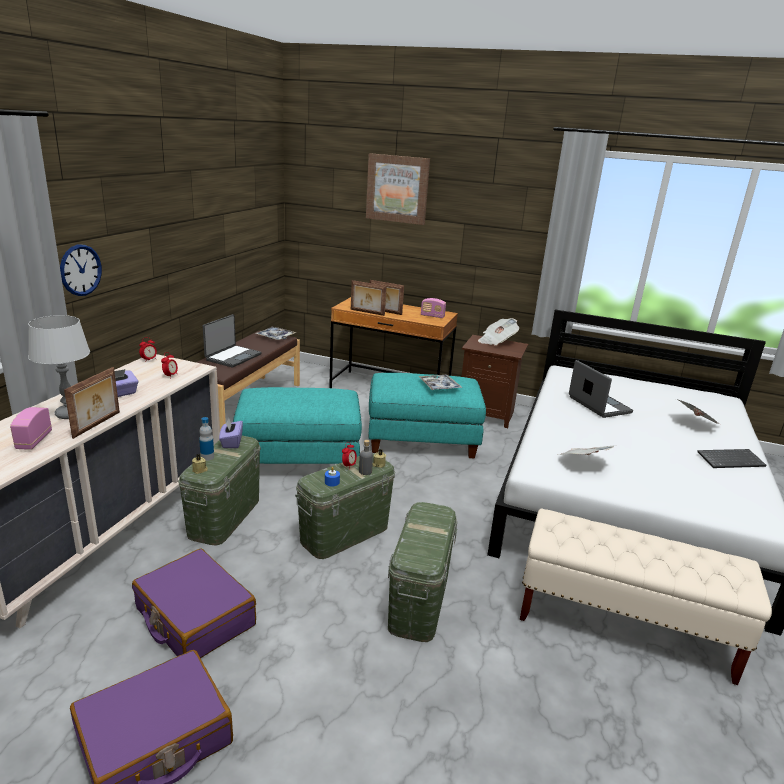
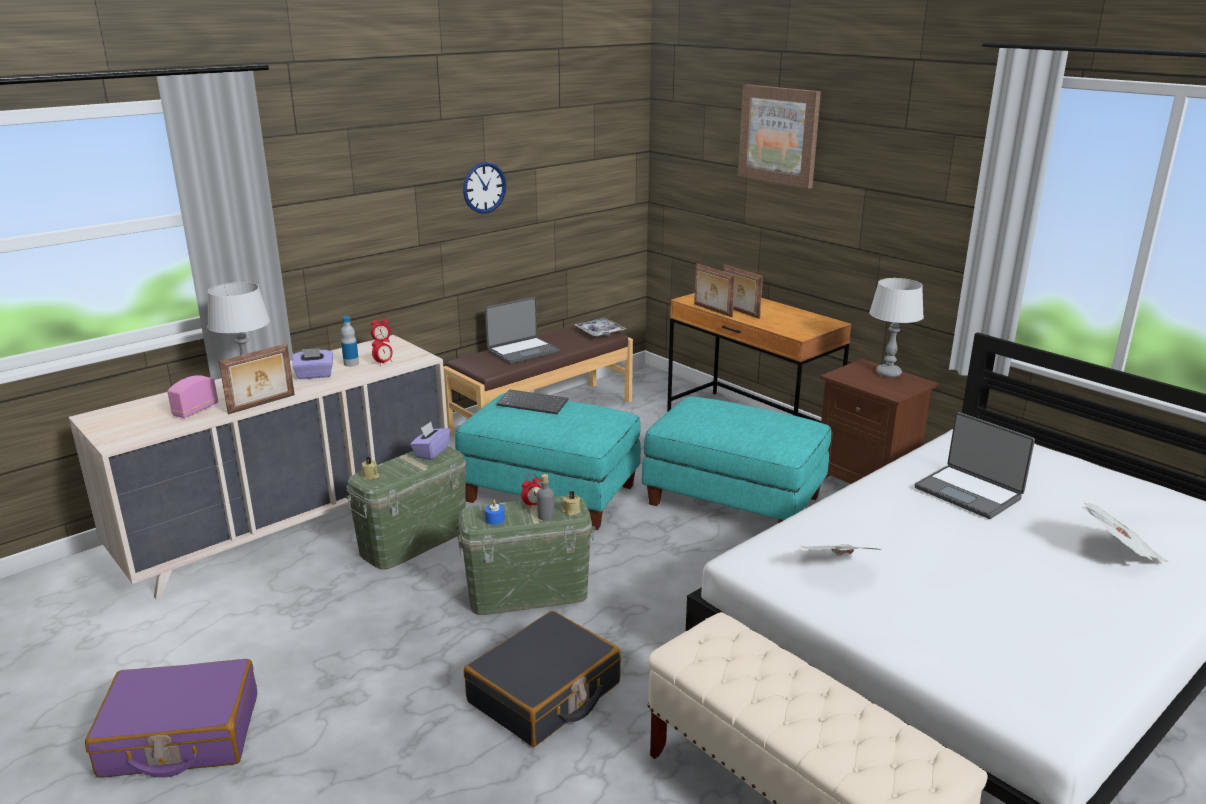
camera: 30 degrees right, 0 degrees up
(80, 270) = (314, 233): wall clock -> wall clock (484, 187)
(194, 617) = (302, 636): purple suitcase -> none
(207, 457) = (391, 463): bottle -> bottle (351, 363)
(418, 601) = (545, 693): green storage box -> black suitcase
(432, 316) = (804, 325): radio -> none
(439, 386) = (751, 427): tray -> none
(496, 341) = (888, 373): newspaper -> grey table lamp
(598, 405) = (969, 492): laptop -> laptop turned 135 degrees clockwise
(730, 459) = (1115, 619): keyboard -> keyboard (534, 403)

